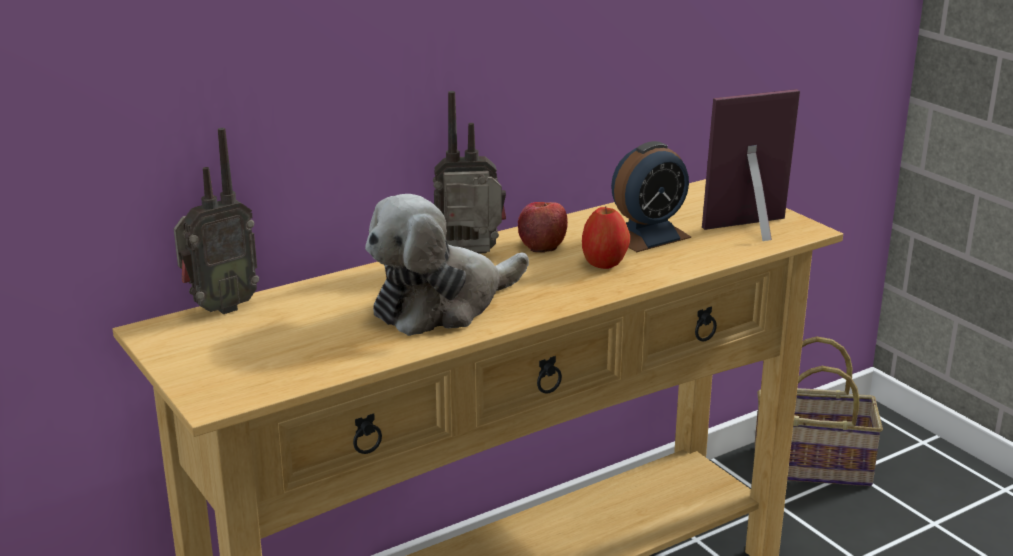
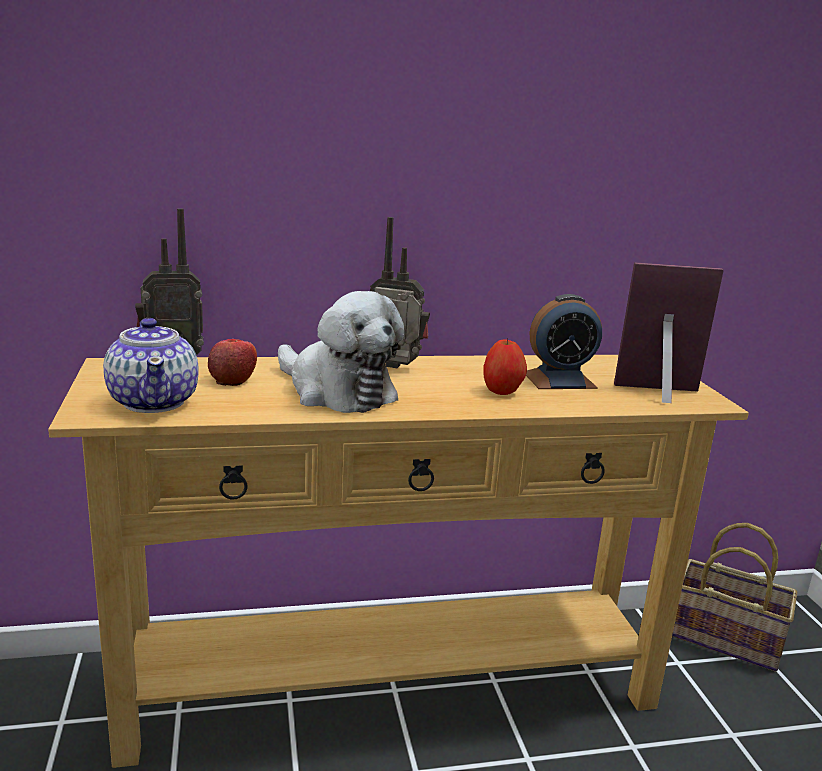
camera: 20 degrees right, 5 degrees down
(266, 366) = (154, 401): none -> teapot
(442, 305) = (337, 391): plush toy -> plush toy turned 120 degrees counterclockwise
(542, 244) = (463, 369): apple -> apple (233, 379)

